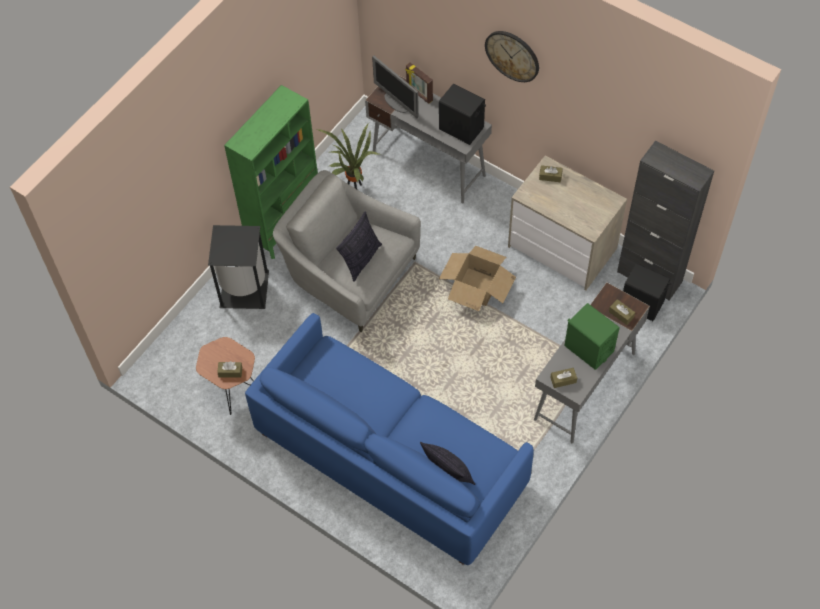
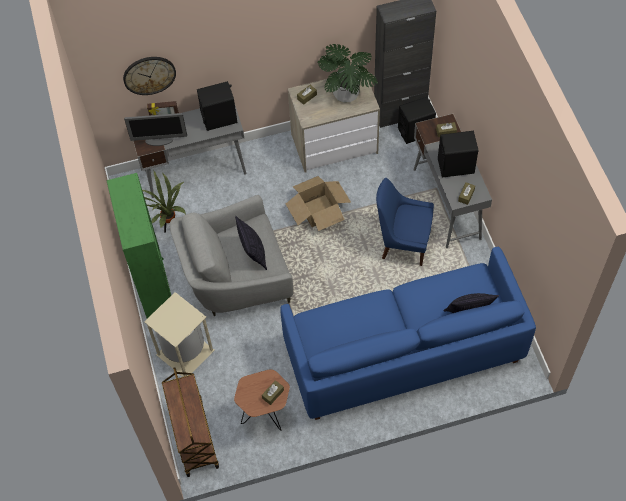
camera: 50 degrees left, 0 degrees up
(172, 352) = (193, 436): none -> brown cart
(243, 288) = (184, 352): black trash can -> beige trash can
(506, 379) = (403, 243): none -> blue chair
(512, 55) = (238, 28): wall clock -> wall clock (149, 75)
(584, 204) = (346, 94): none -> potted plant
(588, 348) = (455, 166): green speaker -> black speaker

